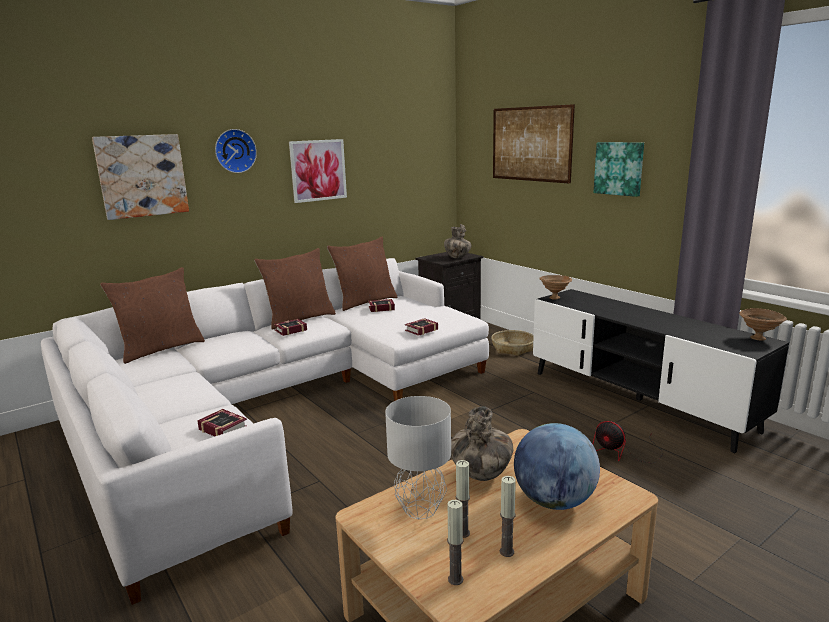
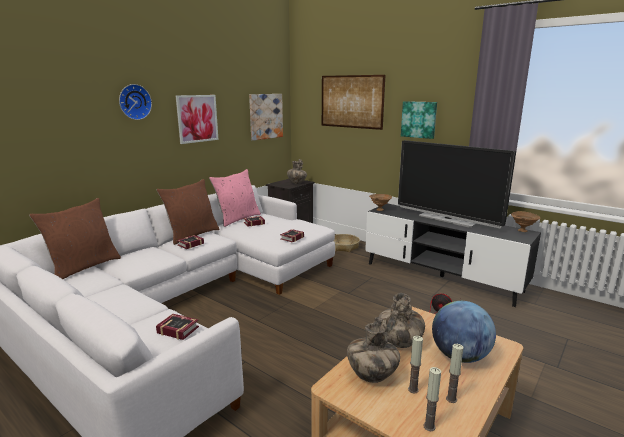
camera: 15 degrees left, 0 degrees up
(142, 176) = (58, 121): picture -> picture (265, 116)
(365, 302) = (237, 219): brown pillow -> pink pillow
(419, 509) = (371, 376): grey table lamp -> vase
(648, 316) = (447, 219): none -> television

